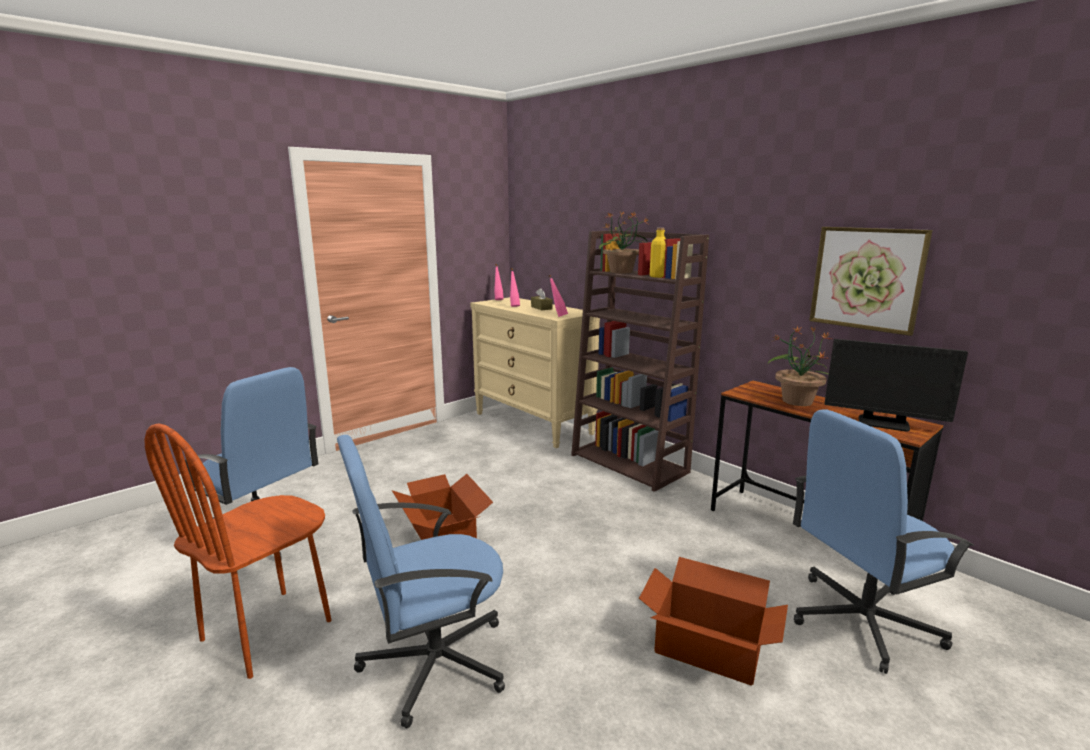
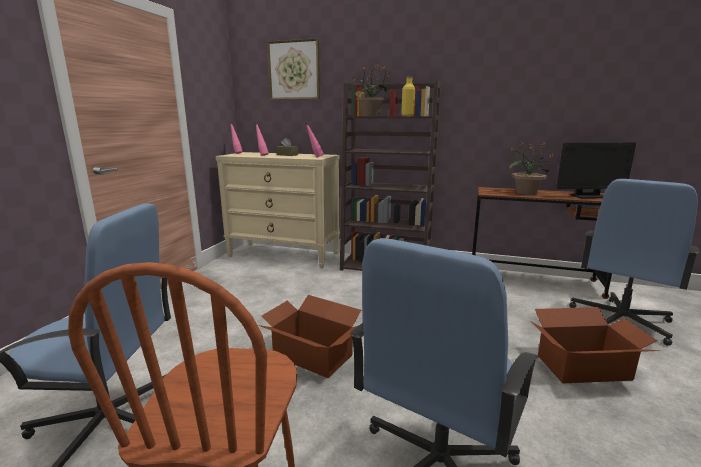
camera: 30 degrees left, 0 degrees up
(867, 278) = (558, 106): picture -> picture (294, 70)

